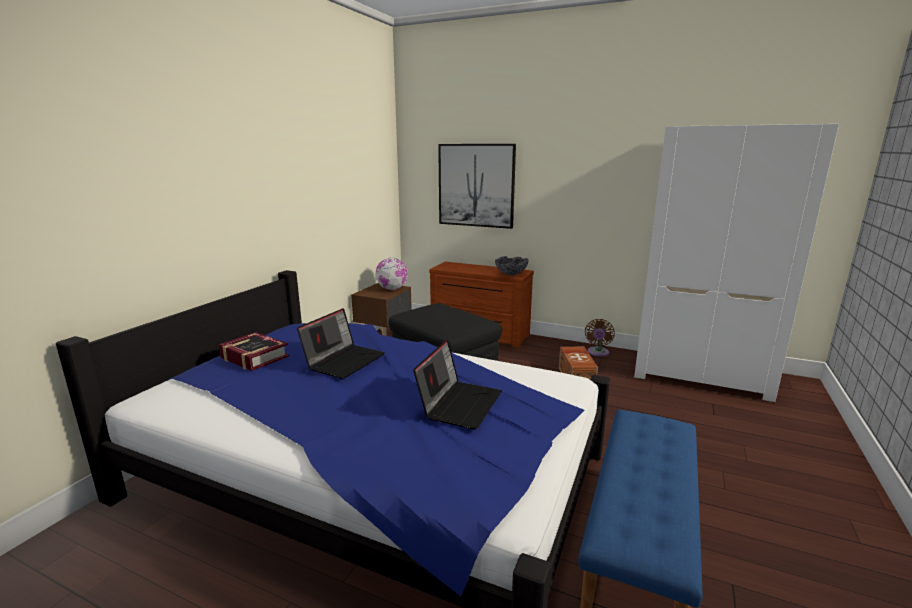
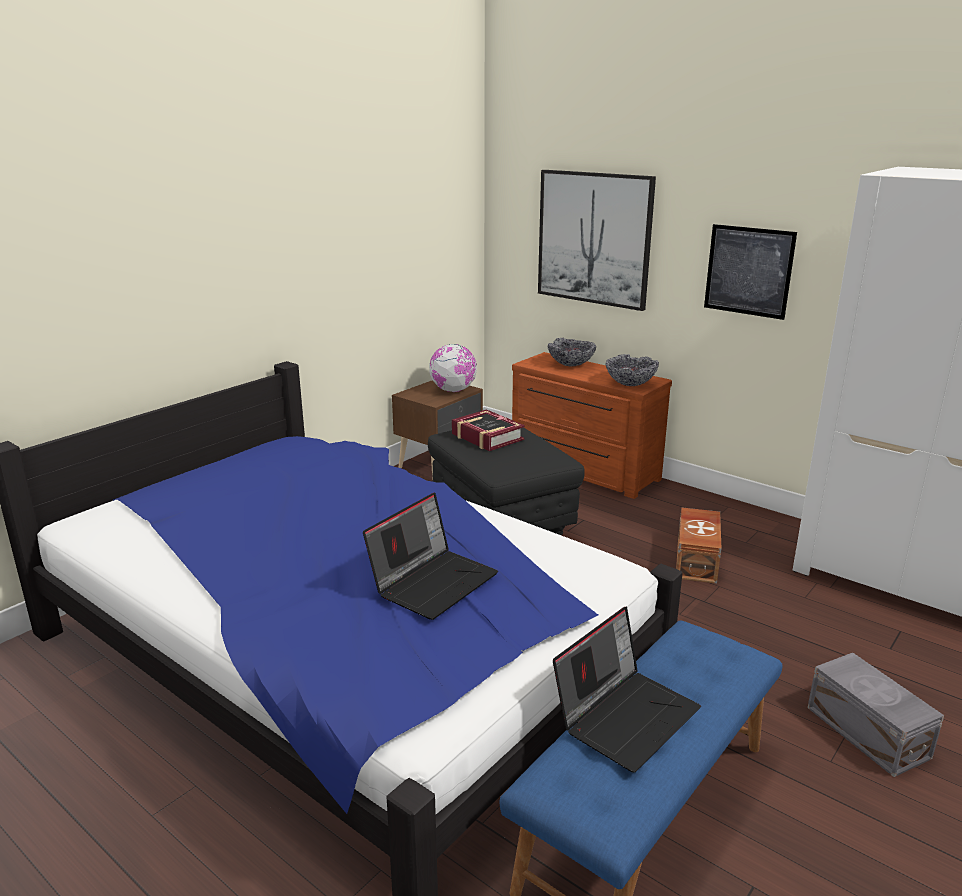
camera: 15 degrees right, 5 degrees up
(254, 357) = (218, 482): book -> book (487, 437)
(344, 360) = (322, 500): laptop -> laptop (626, 715)
(467, 267) = (570, 365): none -> bowl
(579, 198) = (748, 271): none -> picture
(597, 353) = (756, 522): brown fan -> none
(734, 467) = (867, 734): none -> grey storage box

